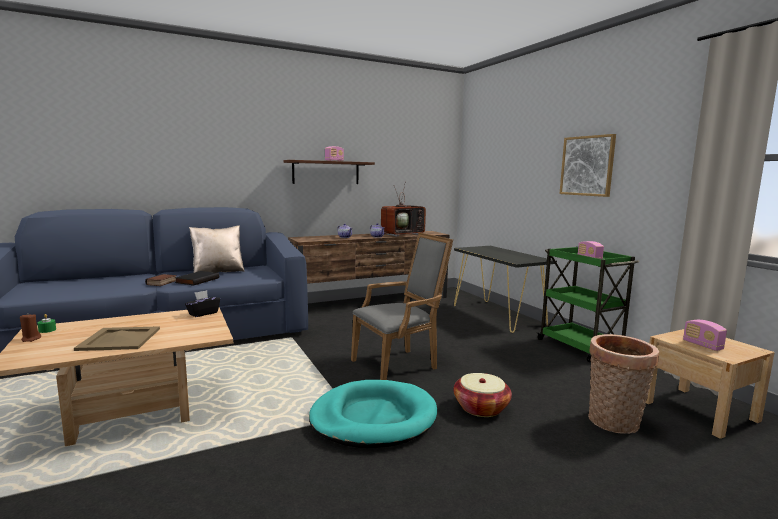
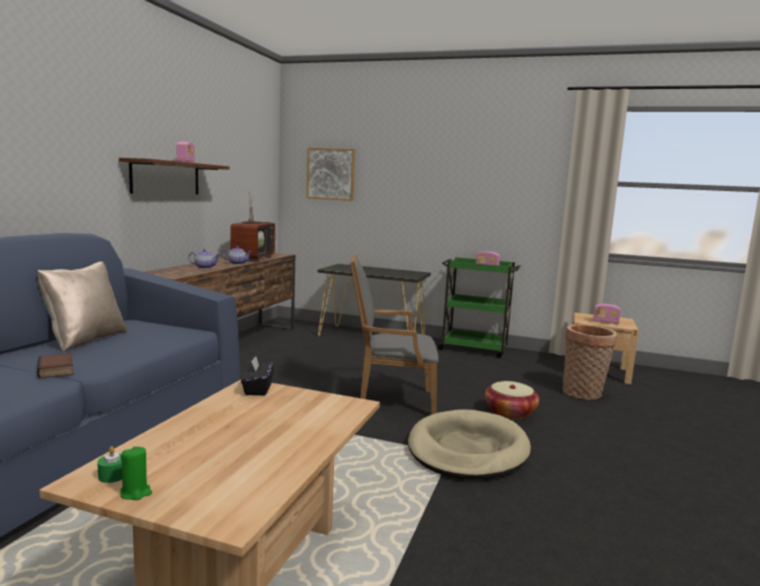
camera: 45 degrees left, 0 degrees up
(31, 339) = (136, 493): brown candle -> green candle
(120, 339) = (267, 443): beige tray -> none
(197, 280) = (103, 355): black book -> none
(373, 418) = (467, 450): turquoise dog bed -> beige dog bed
(399, 364) = (390, 401): grey armchair -> grey armchair turned 105 degrees counterclockwise
(587, 166) = (460, 182): picture -> picture (331, 174)

